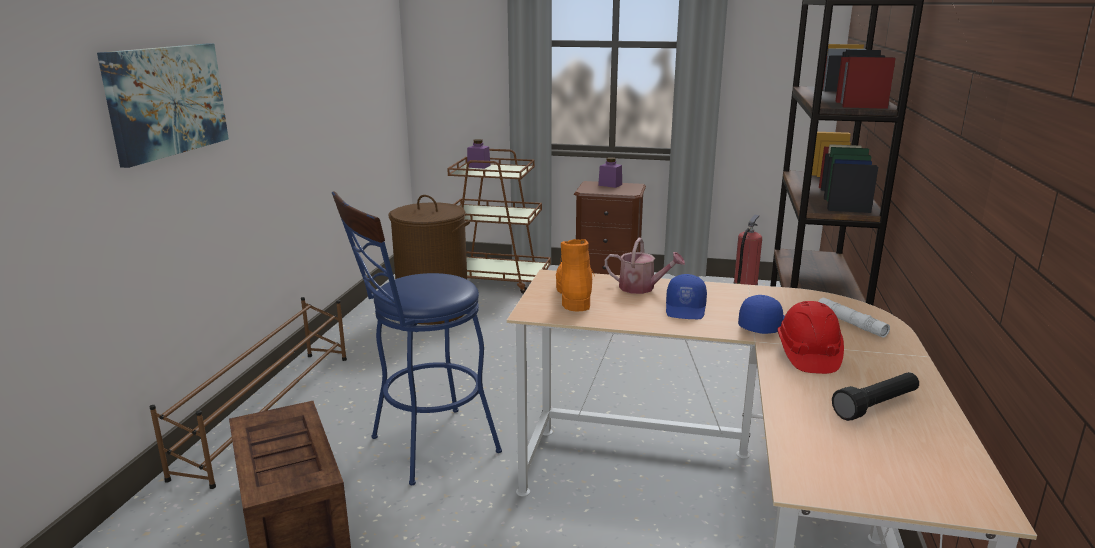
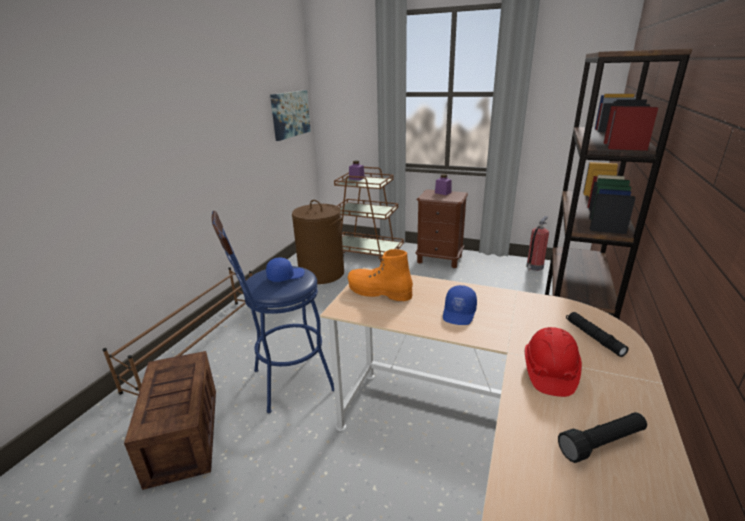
camera: 10 degrees right, 5 degrees up
(166, 101) = (109, 144): picture -> picture (290, 114)
(574, 294) = (379, 292): orange boot -> orange boot turned 75 degrees counterclockwise
(642, 288) = (431, 289): watering can -> none
(763, 325) = (518, 335): blue cap -> blue cap (285, 276)
(849, 323) = (594, 337): white flashlight -> black flashlight

